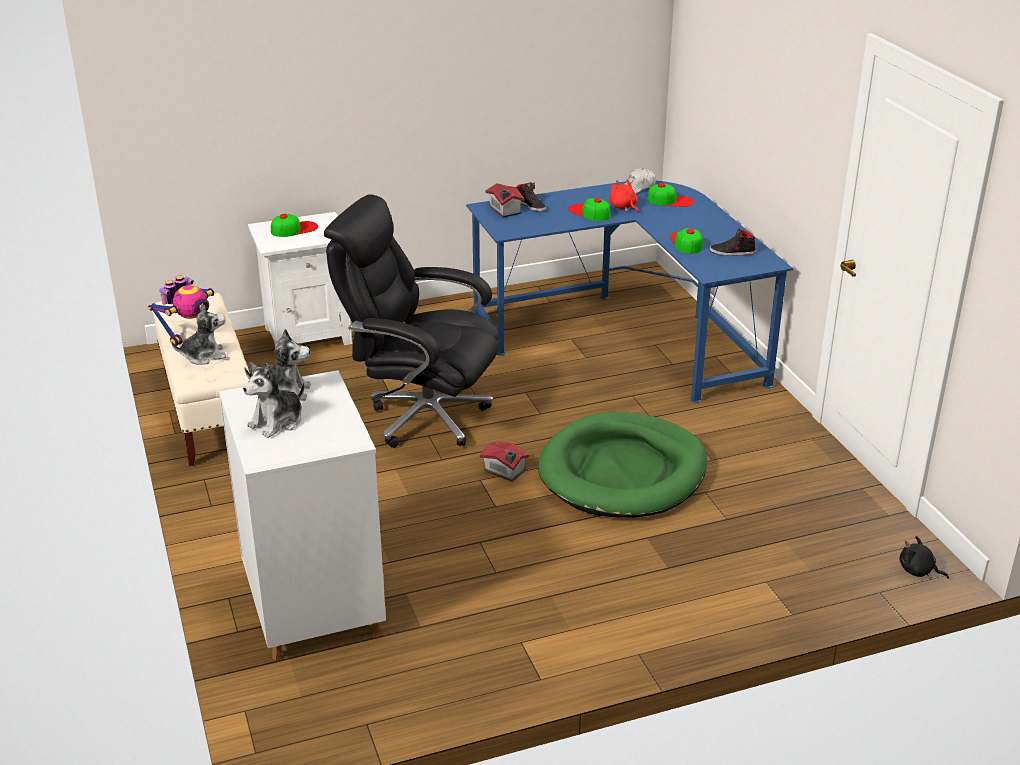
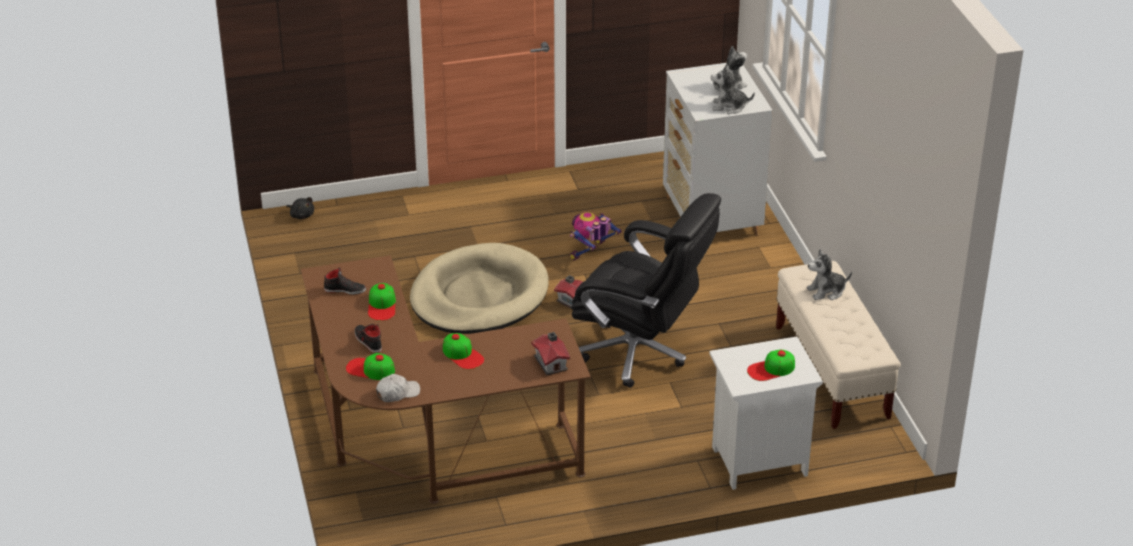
camera: 175 degrees left, 5 degrees up
(190, 333) = (848, 316): toy robot -> toy robot (591, 253)
(531, 205) = (521, 369): black shoe -> black shoe (367, 341)
(623, 207) = (424, 360): red plush toy -> none
(623, 472) = (479, 296): green dog bed -> beige dog bed
(628, 335) = (425, 442): blue desk -> brown desk

